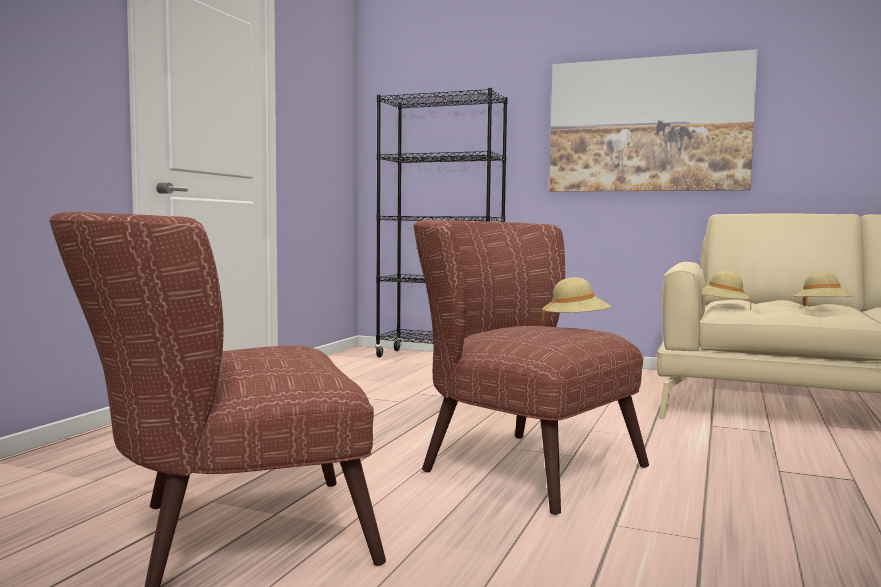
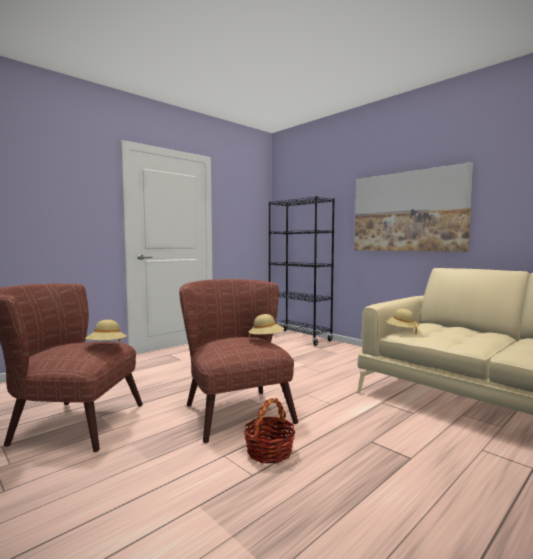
camera: 25 degrees right, 0 degrees up
(672, 507) = (269, 452): none -> basket
(822, 309) = (471, 337): beige hat -> beige hat (106, 346)

